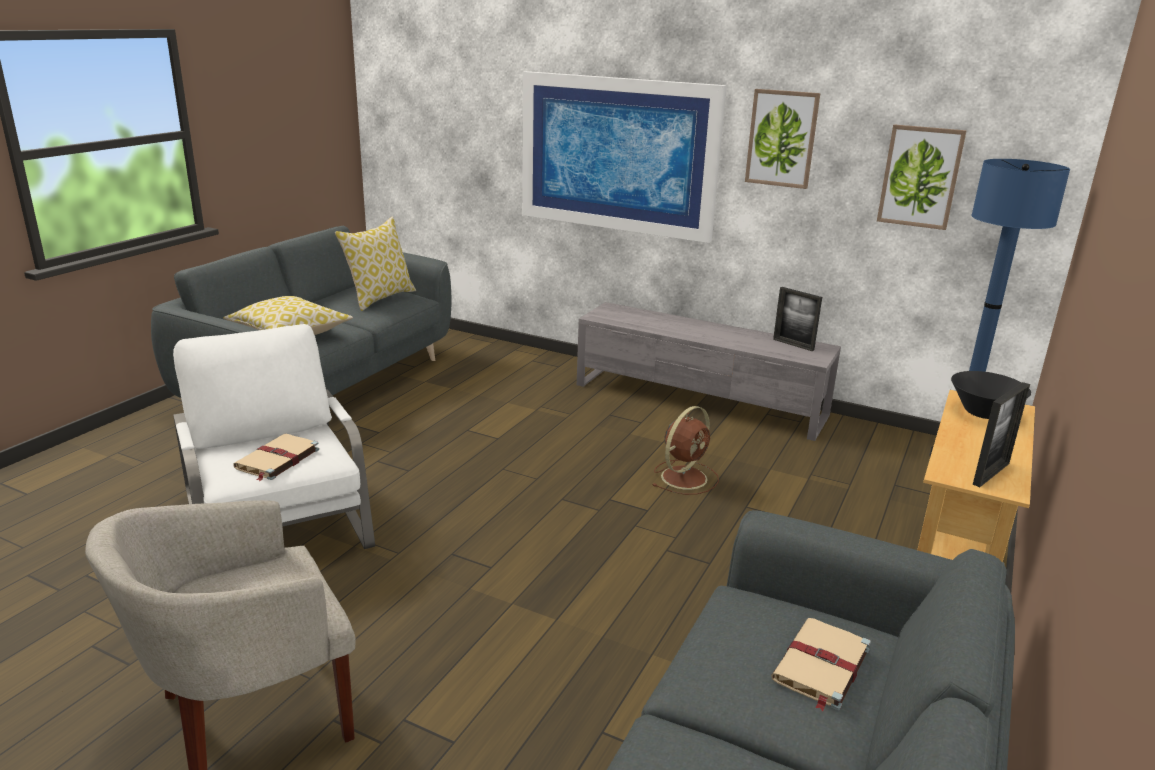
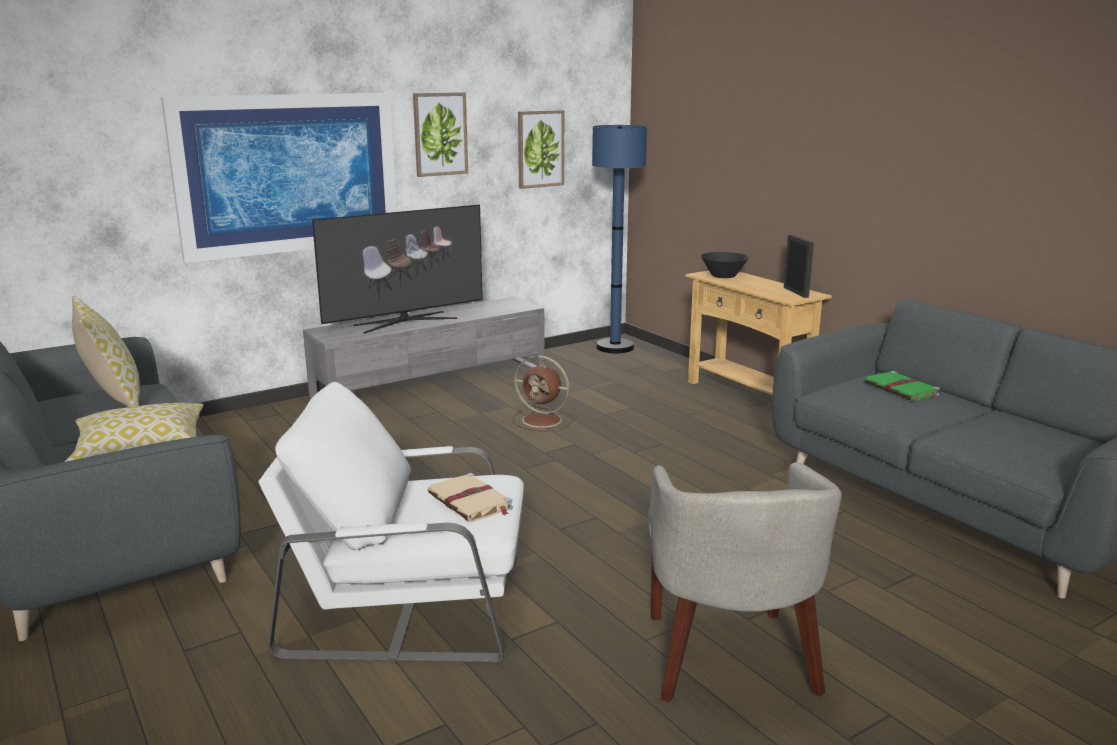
camera: 60 degrees left, 5 degrees down
(679, 326) = (404, 322): none -> television
(685, 477) = (543, 420): brown fan -> brown fan turned 135 degrees clockwise
(793, 344) = (493, 305): picture frame -> none
(820, 666) = (902, 389): beige book -> green book

